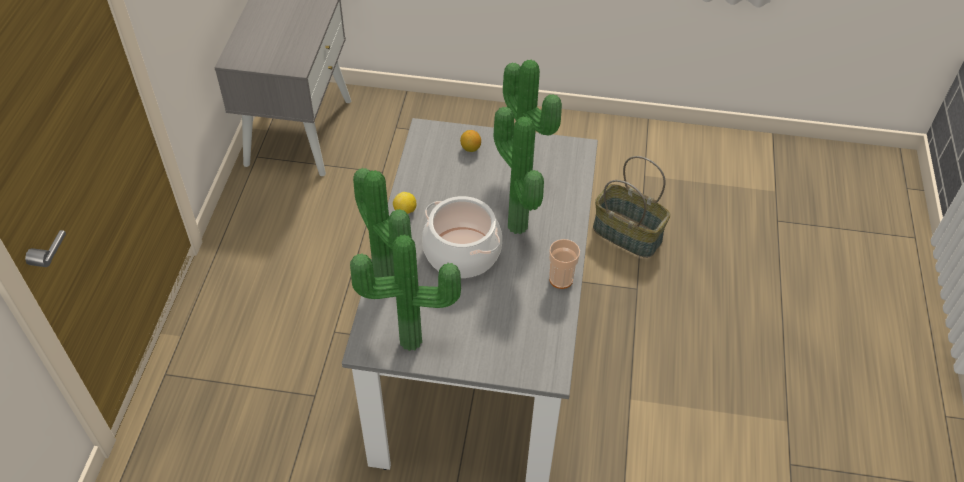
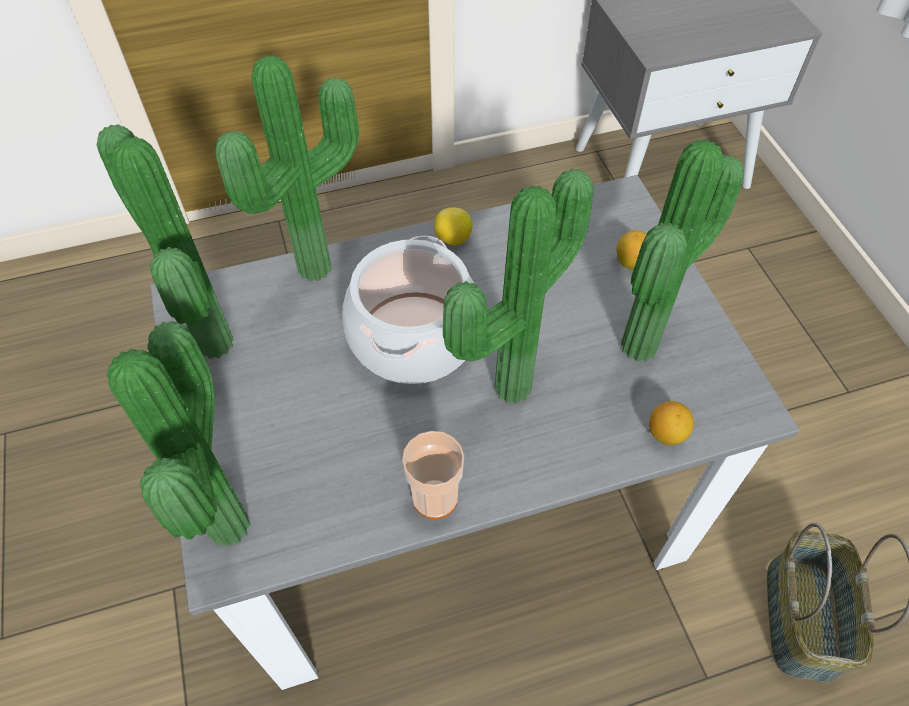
camera: 65 degrees right, 5 degrees up
(532, 362) = (237, 523): none -> potted plant
(574, 183) = (666, 433): none -> lemon

